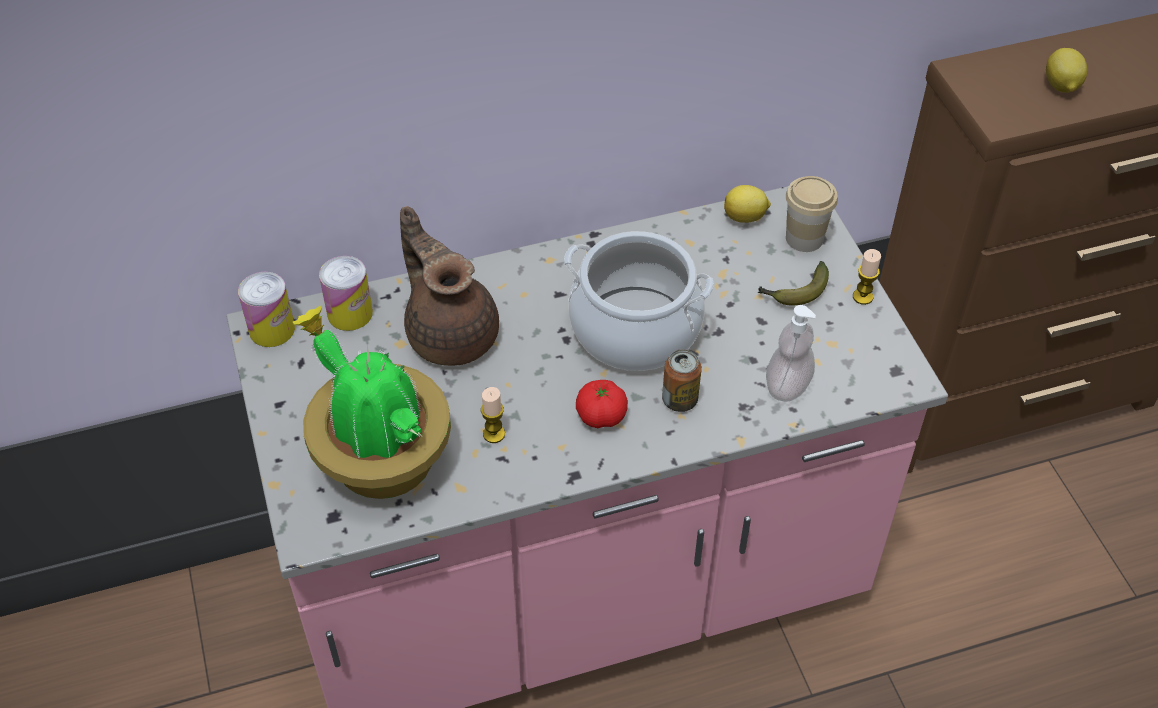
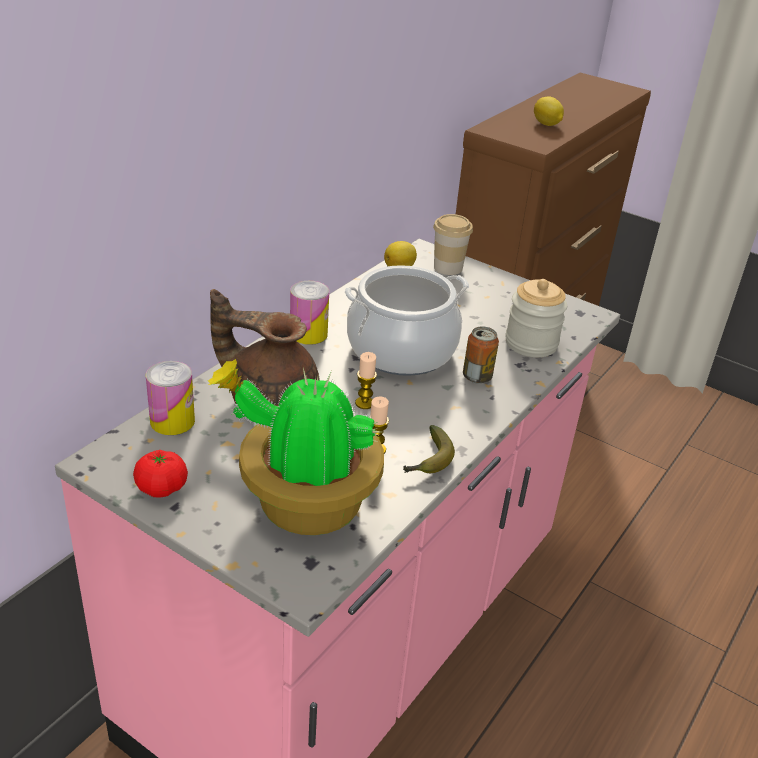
camera: 40 degrees left, 15 degrees down
(272, 329) = (112, 458): can -> can (308, 334)
(601, 415) = (437, 406): tomato -> tomato (161, 487)
(787, 386) = (531, 343): soap dispenser -> jar
(794, 292) = (475, 295): banana -> banana (428, 460)
(862, 297) = (516, 284): candle -> candle (364, 403)

